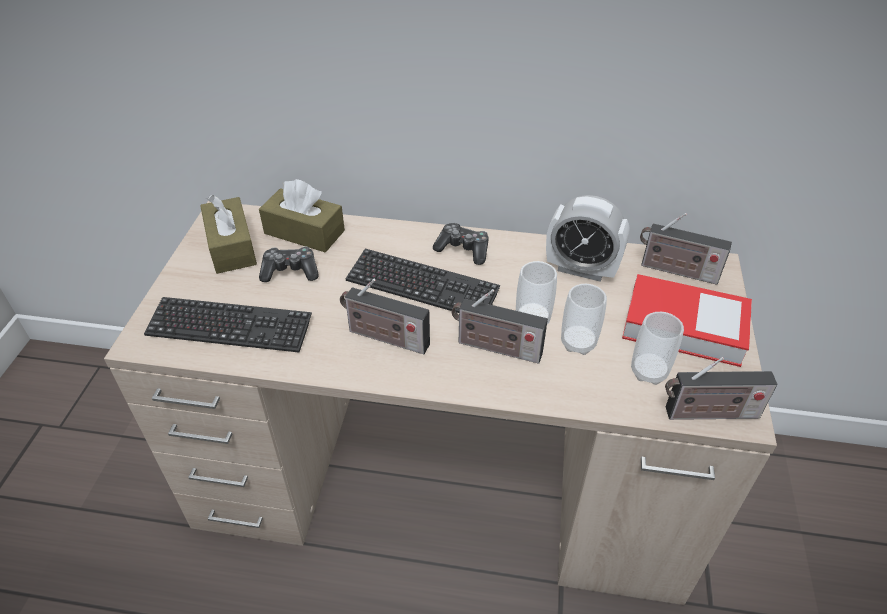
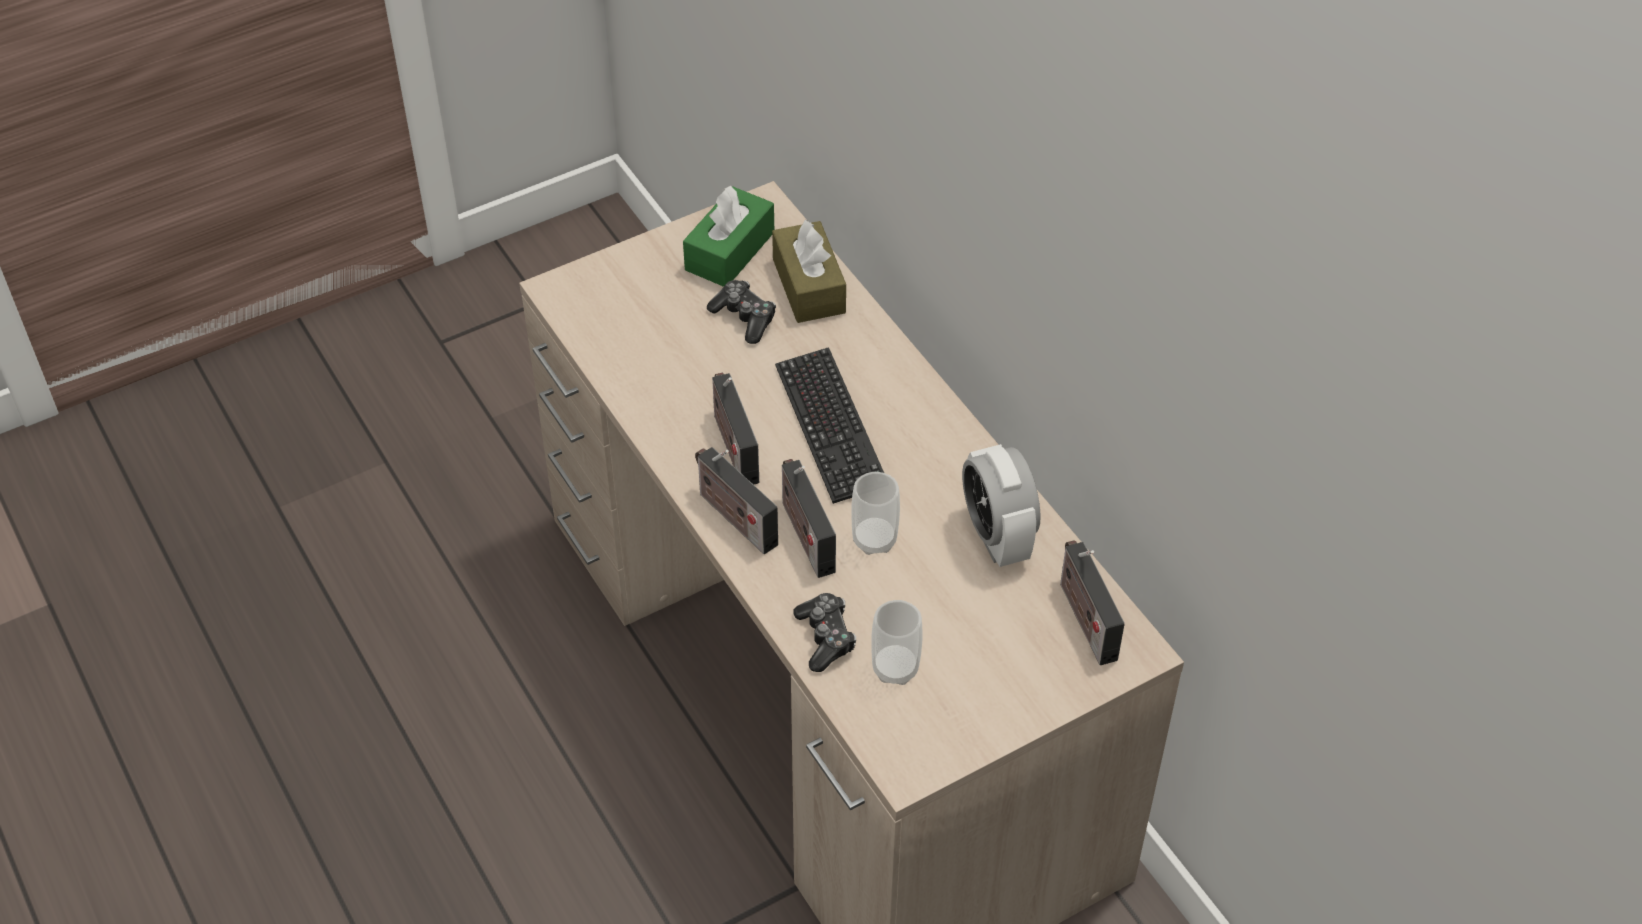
camera: 50 degrees right, 5 degrees up
(229, 327) = (633, 332): keyboard -> none
(231, 247) = (730, 251): brown tissue box -> green tissue box
(463, 249) = (921, 423): game controller -> game controller (825, 638)
(578, 343) = (878, 593): cup -> none
(684, 326) = (995, 667): book -> none
(707, 414) = (883, 740): radio -> radio (734, 517)

